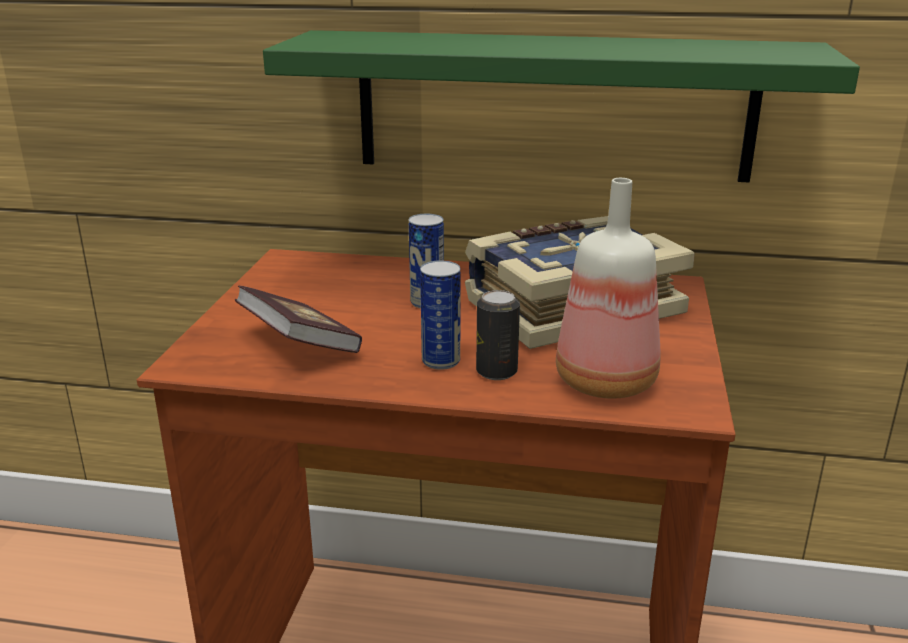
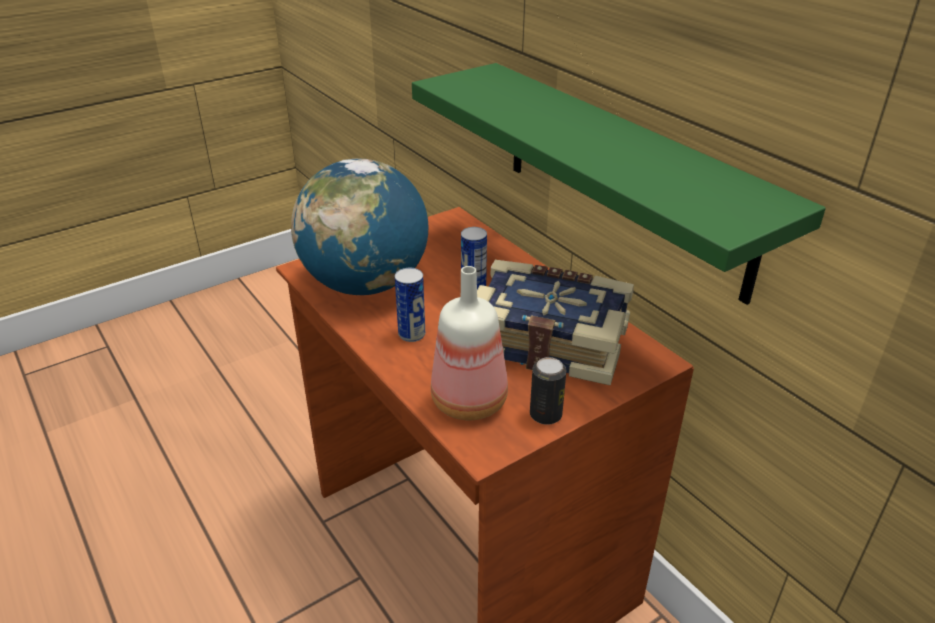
camera: 45 degrees right, 10 degrees up
(299, 345) = (366, 284): book -> globe
(496, 372) = (426, 358): can -> can (545, 415)

